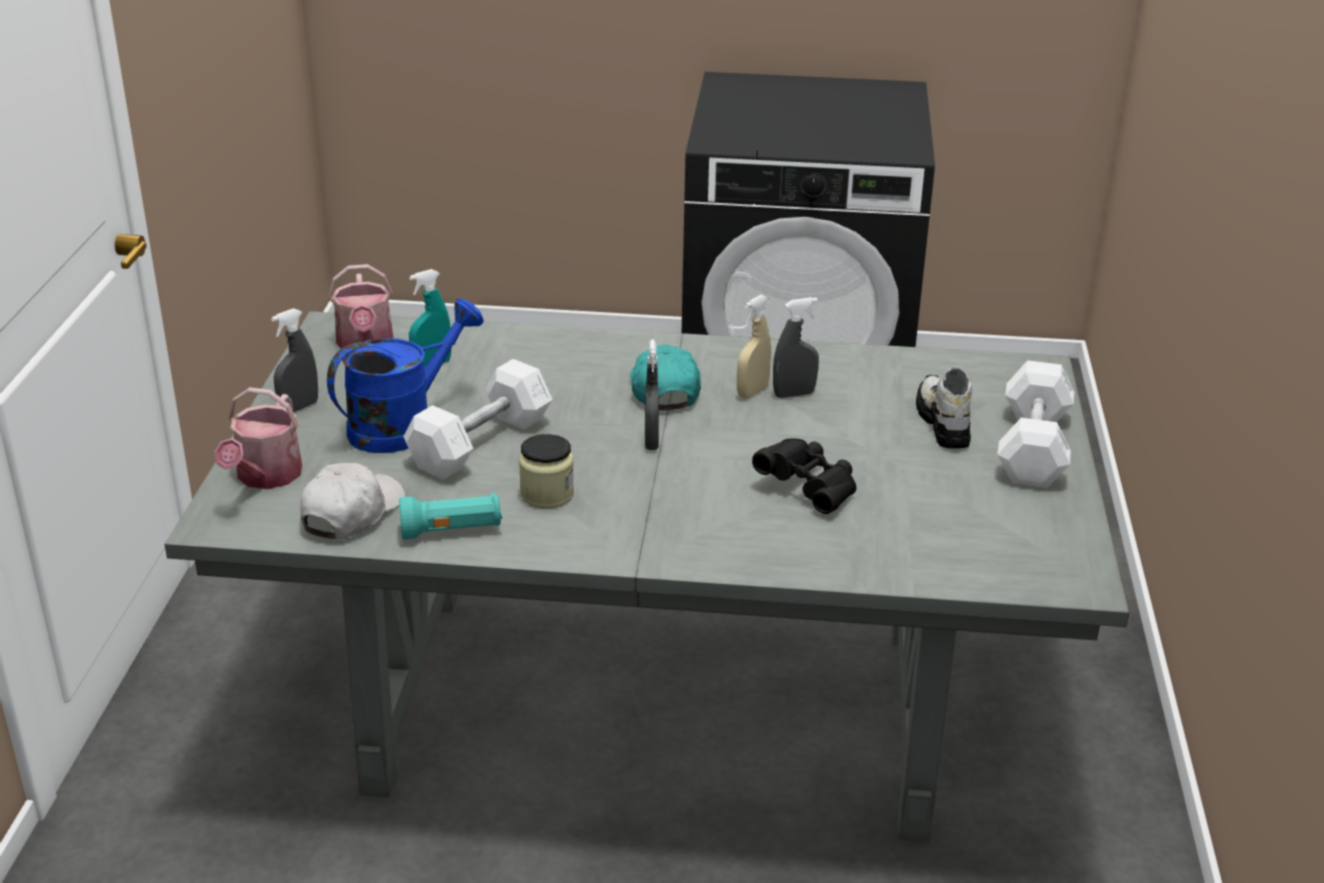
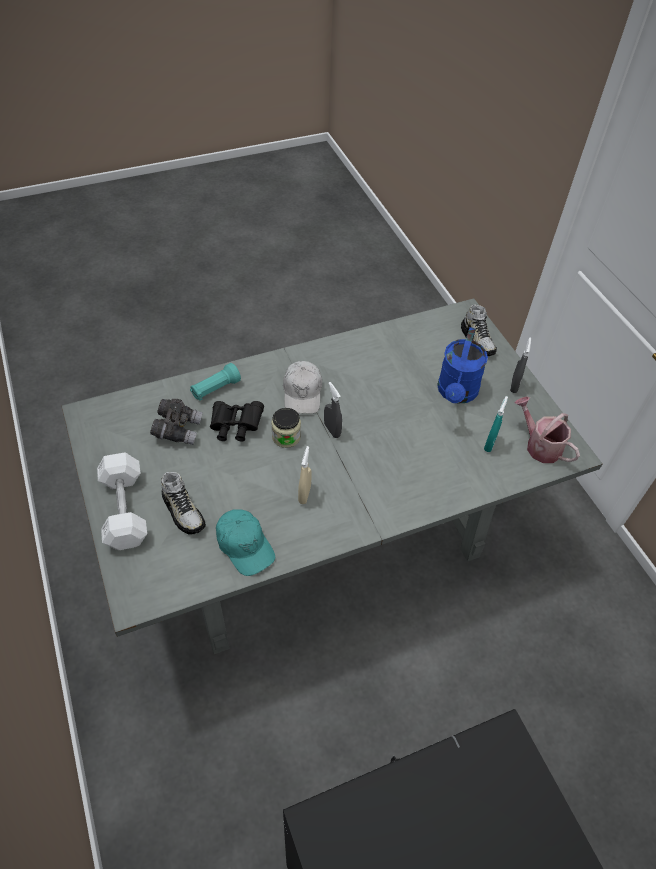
camera: 150 degrees right, 20 degrees up
(265, 477) = (477, 340): watering can -> shoe
(352, 513) = (422, 336): white cap -> white cap (302, 393)
(452, 531) = (374, 342): turquoise flashlight -> turquoise flashlight (215, 389)
(480, 443) = (410, 396): white dumbbell -> none
(547, 494) = (353, 376): jar -> jar (286, 437)
(663, 390) = (354, 475): turquoise cap -> turquoise cap (245, 545)
(794, 394) = (280, 503): grey spray bottle -> none
(912, 513) = (178, 429): none -> grey binoculars

